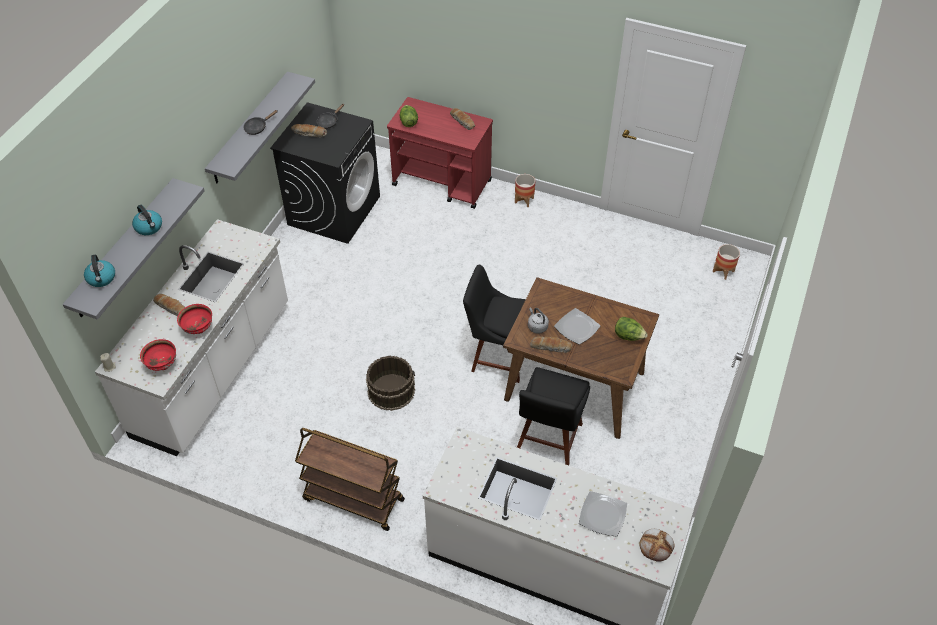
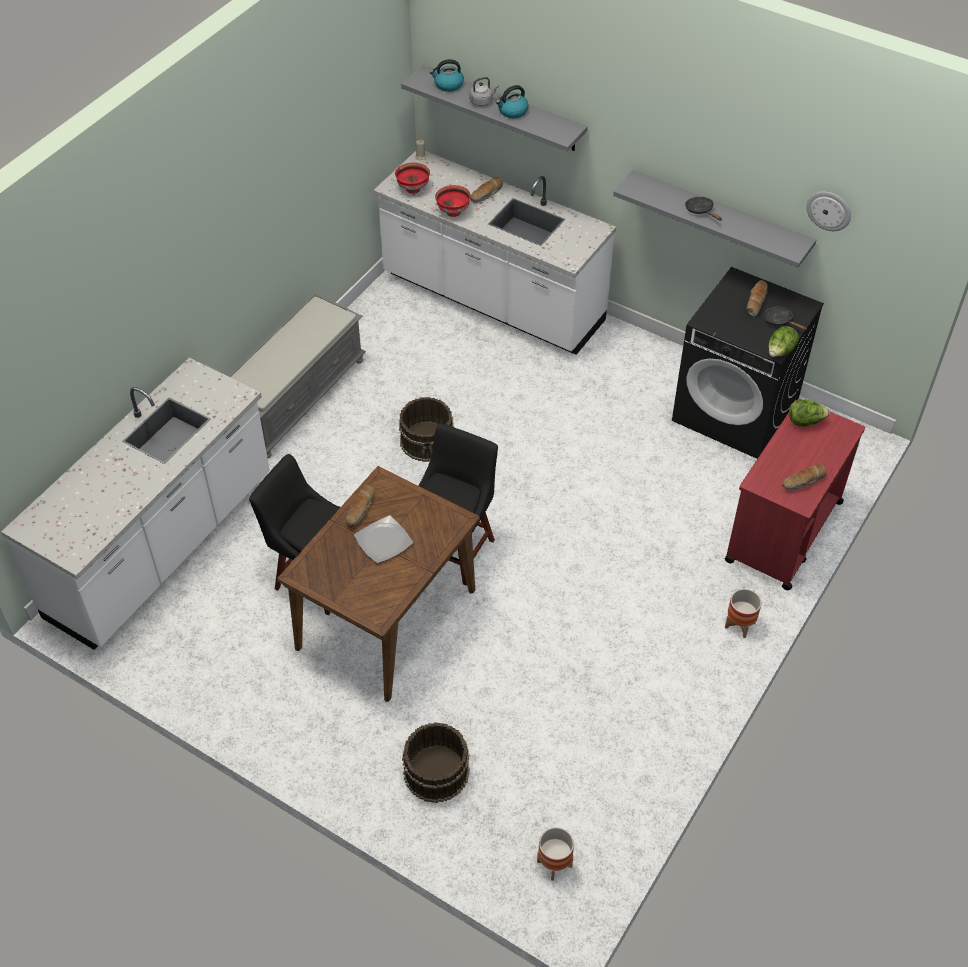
camera: 100 degrees right, 0 degrees up
(285, 44) = (829, 210): none -> wall clock
(352, 500) = (296, 397): brown cart -> grey bench
(537, 326) = (397, 502): grey kettle -> grey kettle (482, 101)
(603, 515) = (104, 493): plate -> none
(628, 336) = (354, 592): lettuce -> lettuce (780, 352)
(656, 546) = (49, 530): bread -> none
(686, 337) = (435, 771): none -> brown bucket

